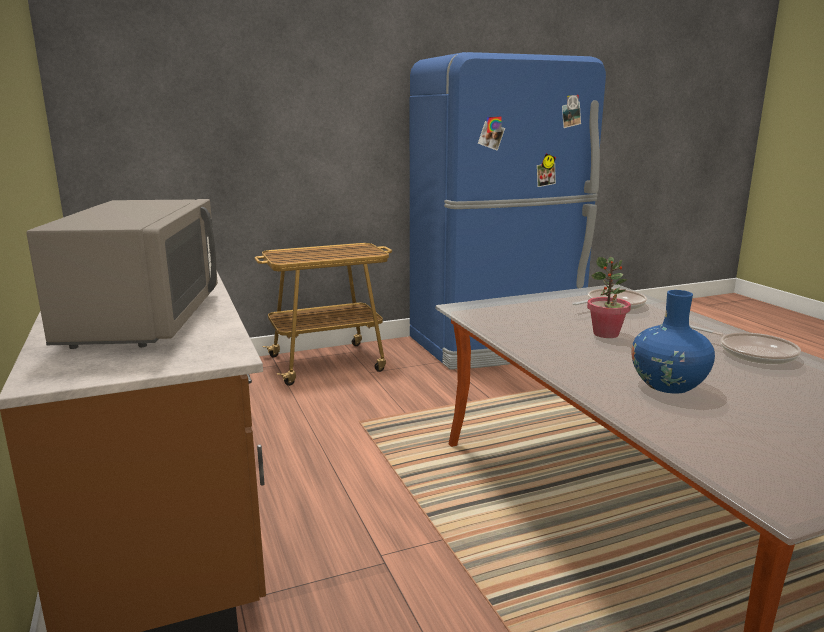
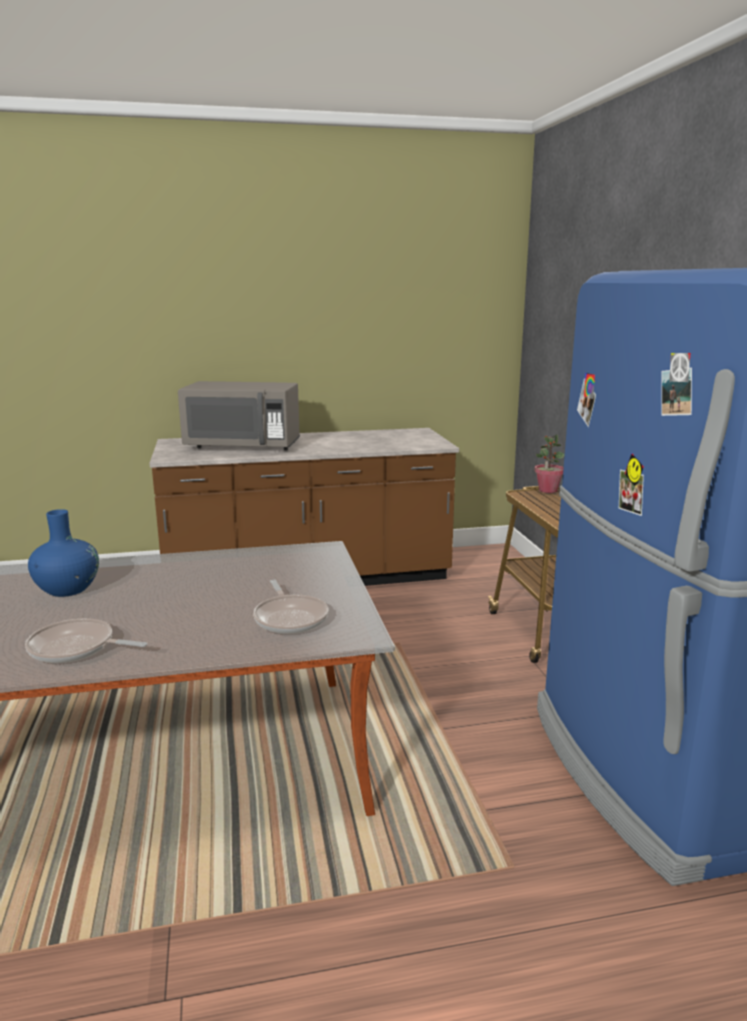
camera: 100 degrees right, 0 degrees up
(606, 334) = (197, 592): potted plant -> potted plant (547, 490)
(752, 352) = (76, 648): frying pan -> frying pan turned 45 degrees clockwise

